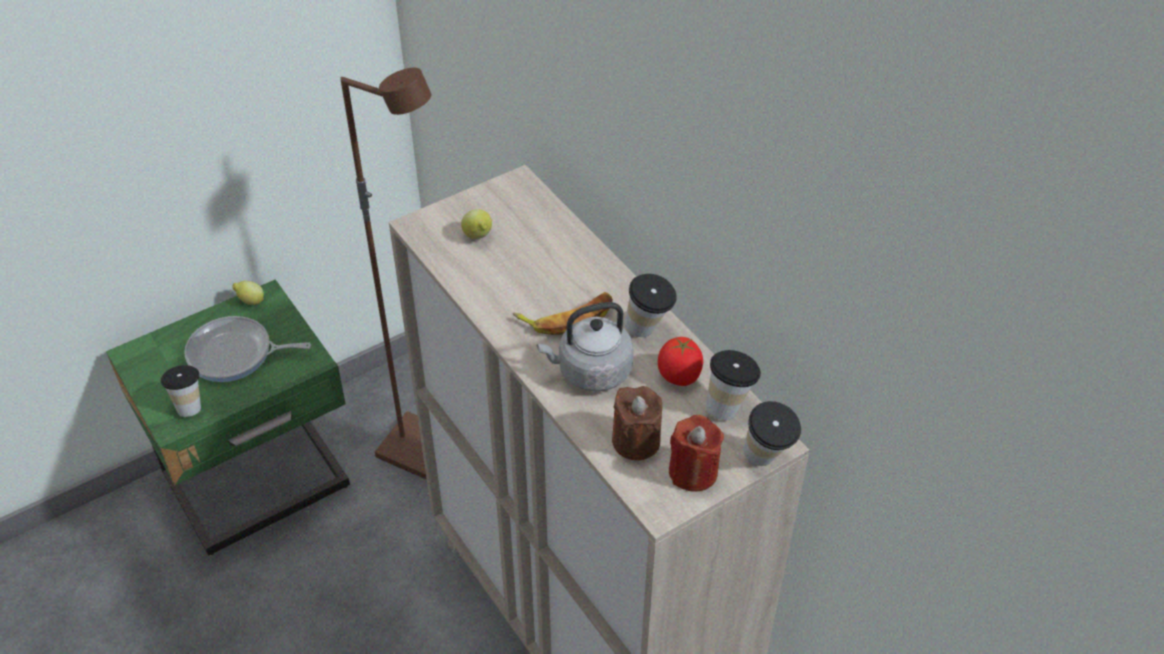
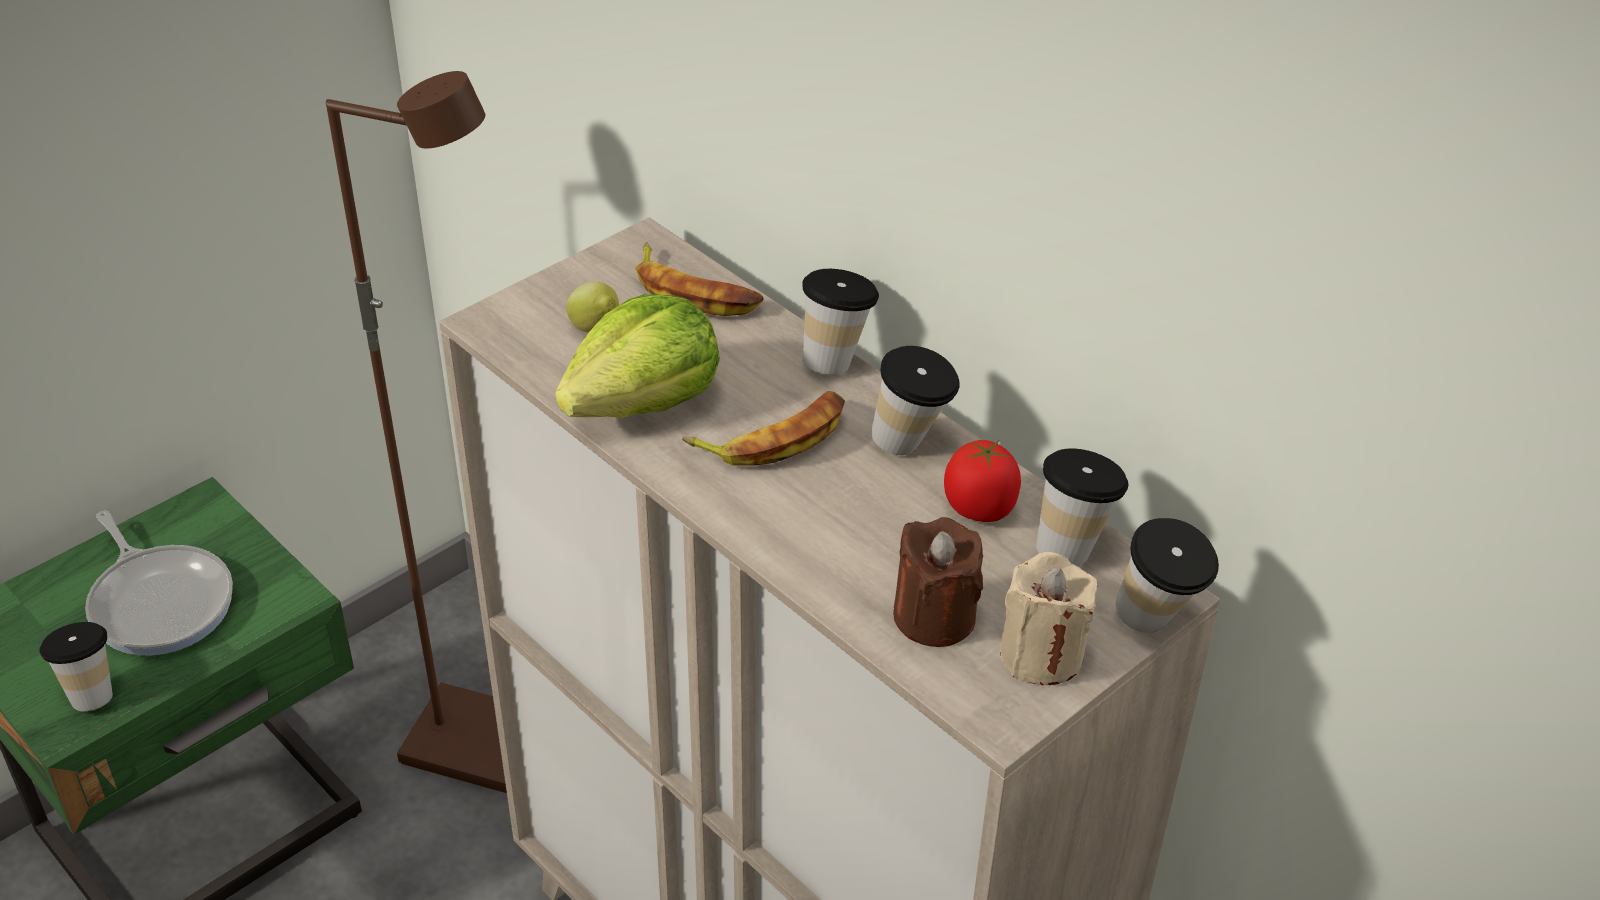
camera: 10 degrees left, 5 degrees down
(235, 354) = (160, 602): frying pan -> frying pan turned 120 degrees counterclockwise
(250, 301) = (175, 515): lemon -> none
(497, 286) = (645, 401): none -> lettuce
(541, 217) = (694, 292): none -> banana
(591, 372) = (832, 517): grey kettle -> none
(616, 270) = (836, 359): none -> cup
(693, 472) = (1041, 654): red candle -> beige candle

